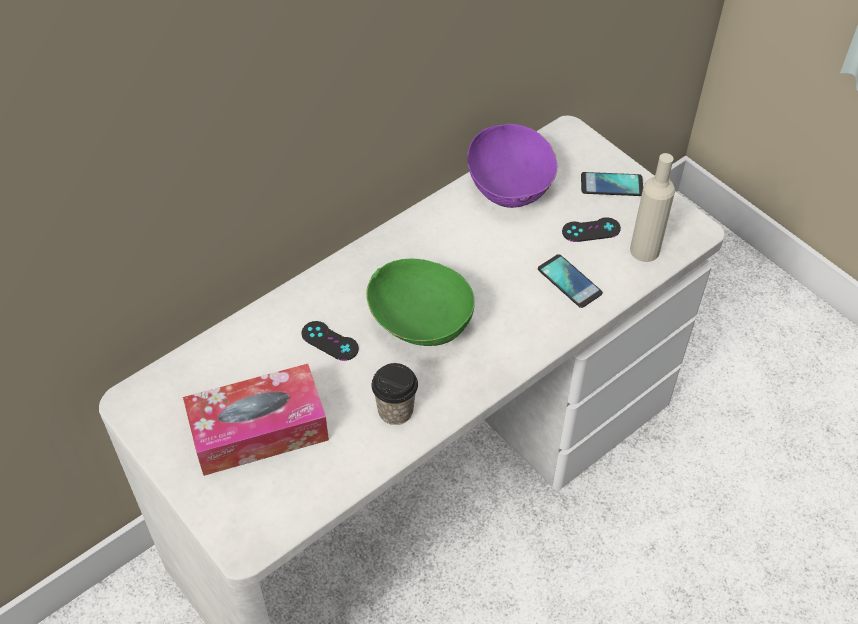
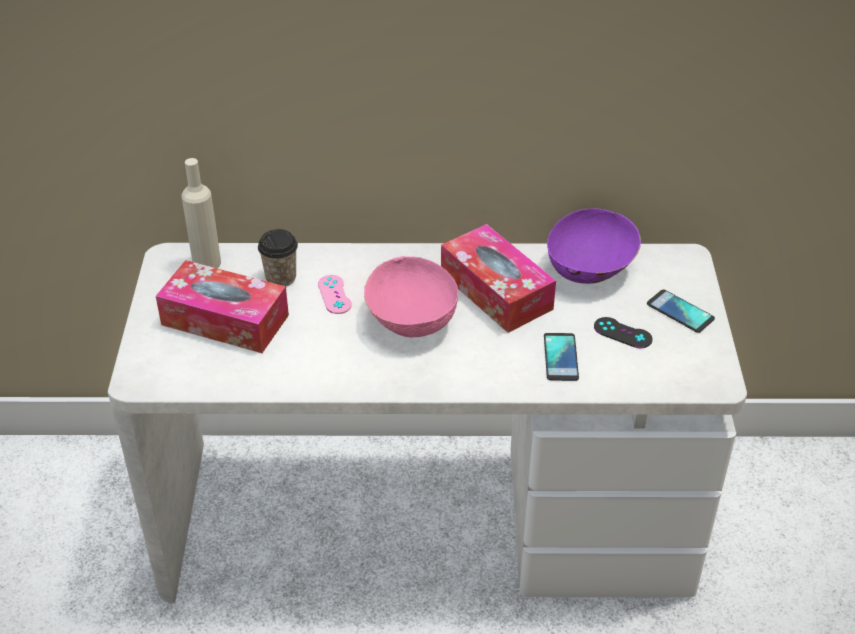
camera: 40 degrees right, 10 degrees down
(330, 341) = (334, 294): black game controller -> pink game controller
(395, 411) = (327, 363): cup -> cup (281, 278)
(419, 323) = (410, 319): green bowl -> pink bowl
(459, 252) = (496, 291): none -> tissue box
(644, 250) = (652, 371): beige bottle -> beige bottle (207, 262)

